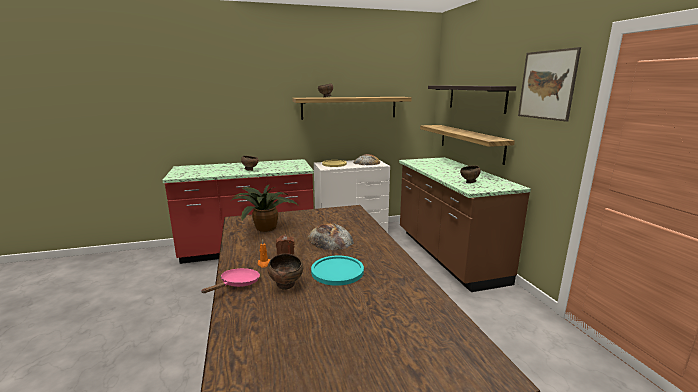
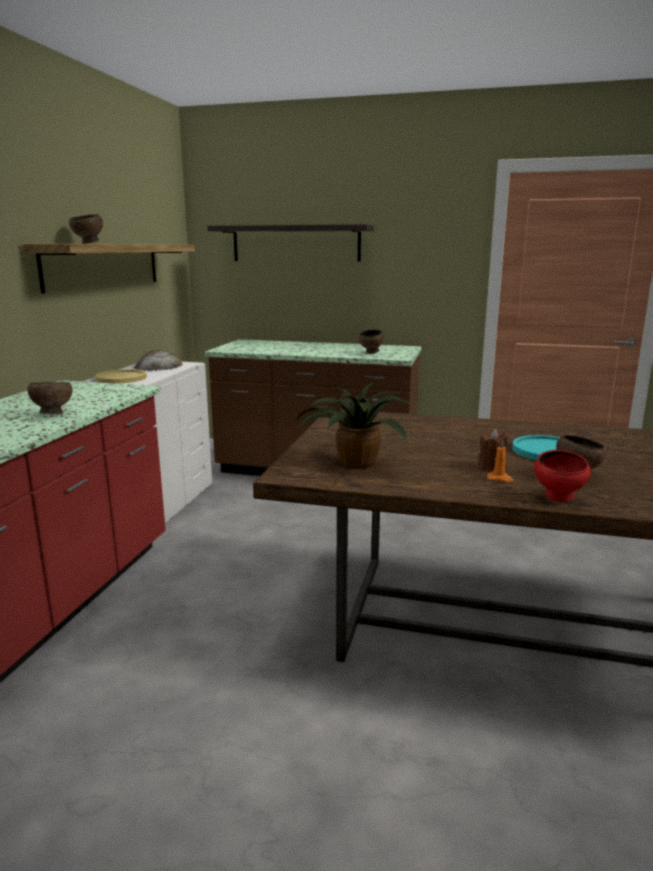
camera: 60 degrees left, 0 degrees up
(237, 284) = (559, 499): pink frying pan -> red bowl
(330, 239) = (446, 439): bread -> none
(470, 142) = (293, 308): shelf -> none
(547, 85) = (423, 223): picture -> none

